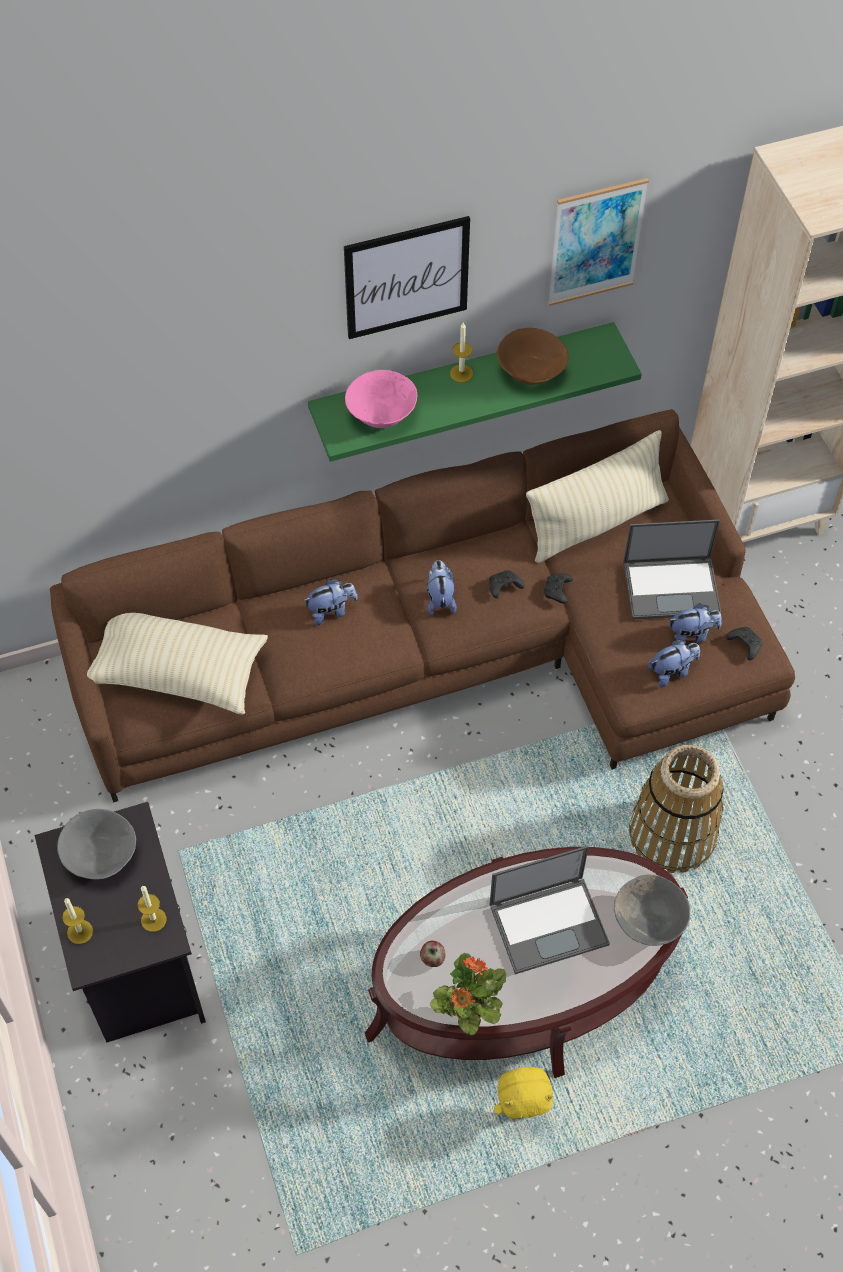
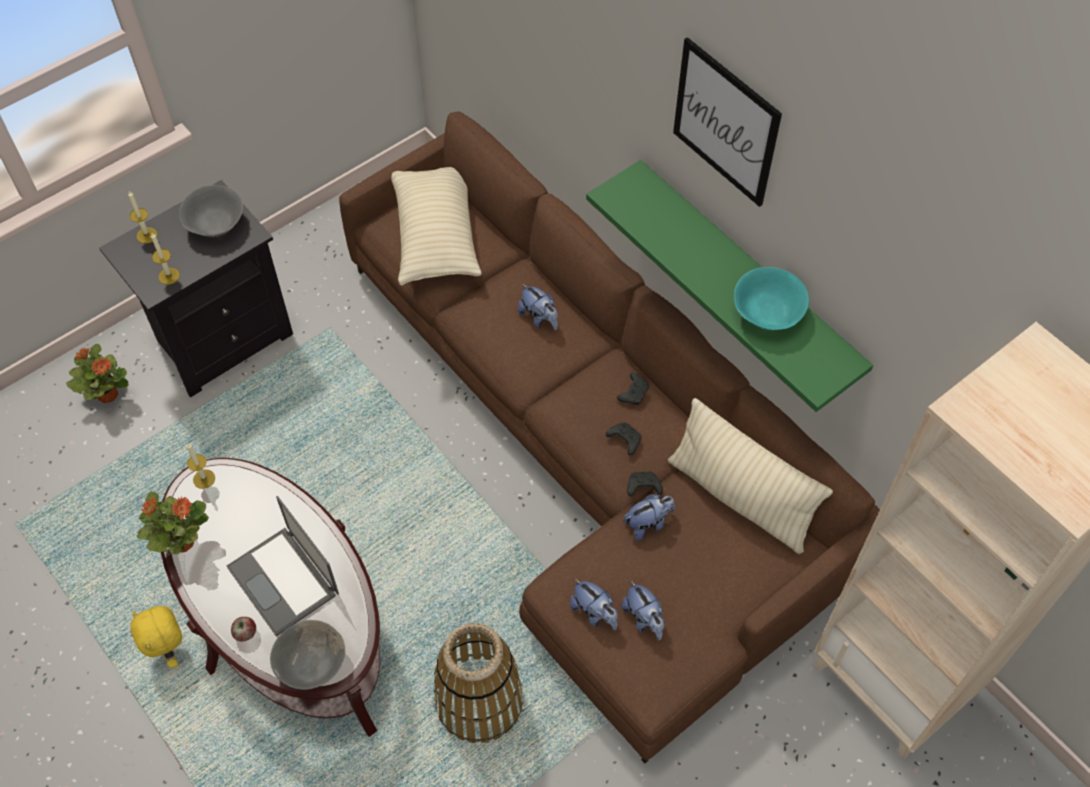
camera: 70 degrees right, 0 degrees up
(158, 1115) = (107, 394): none -> potted plant
(382, 414) = (653, 215): pink bowl -> none
(432, 958) = (225, 500): apple -> apple (245, 633)
(440, 599) = (590, 395): plush toy -> plush toy (648, 524)
(461, 373) = (733, 259): candle -> candle (204, 479)
(529, 371) = (766, 312): brown bowl -> turquoise bowl
(596, 242) = (876, 263): picture -> none
(672, 587) = (692, 585): laptop -> none
(744, 644) = (654, 671): black game controller -> black game controller (633, 392)

